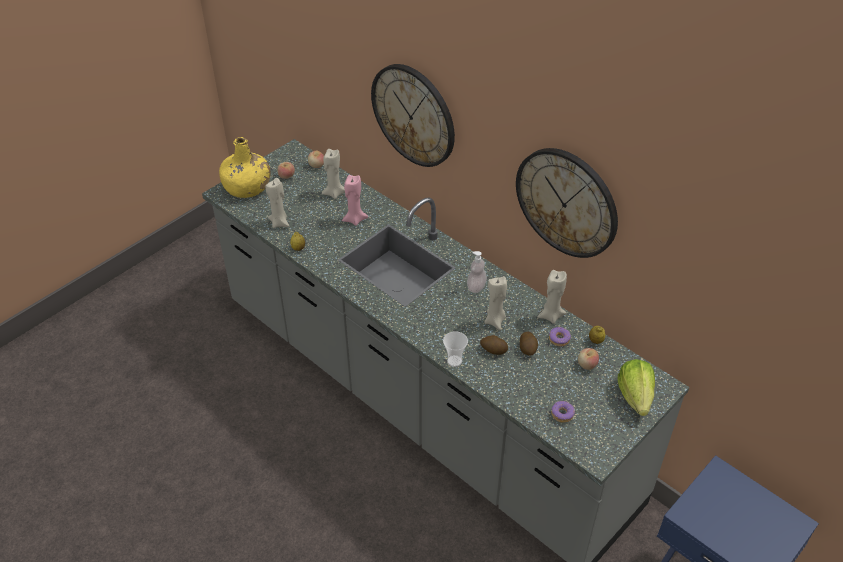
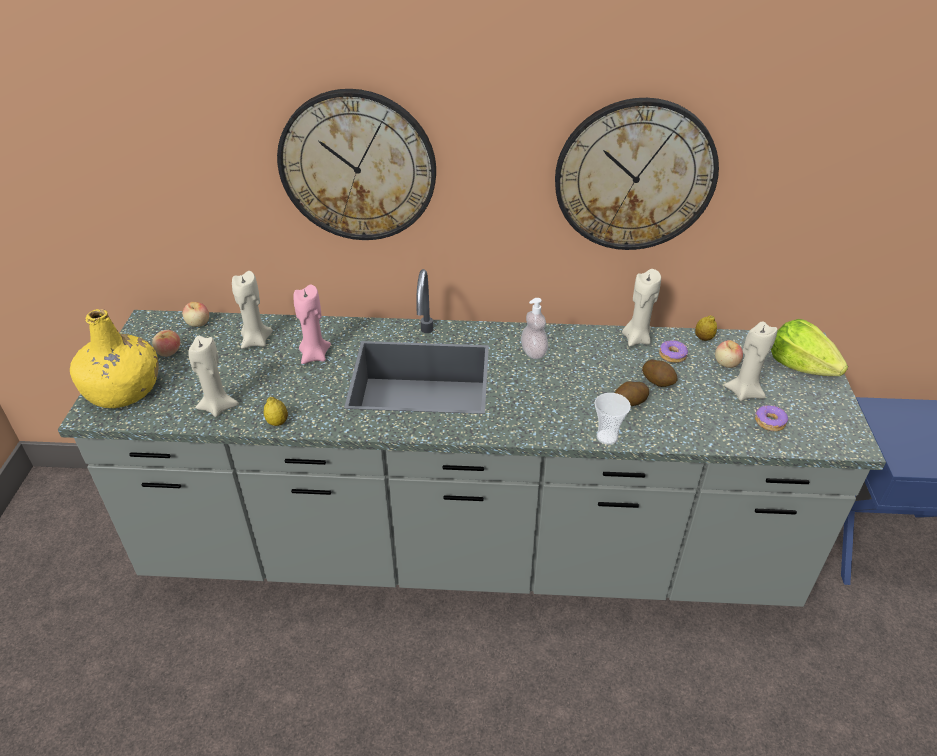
camera: 40 degrees left, 5 degrees down
(495, 321) = (593, 373): beige candle -> beige candle (744, 392)

